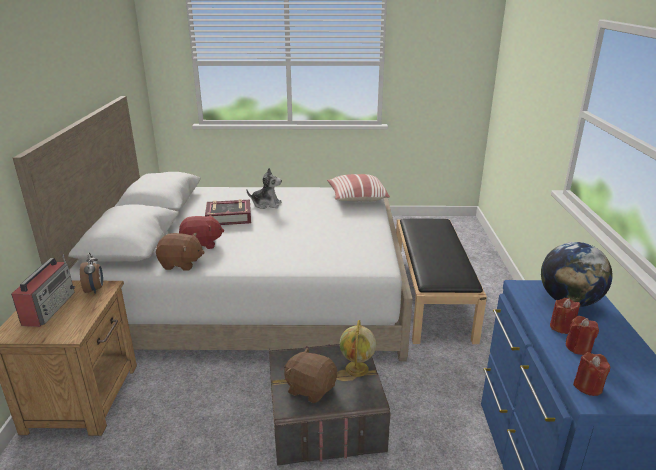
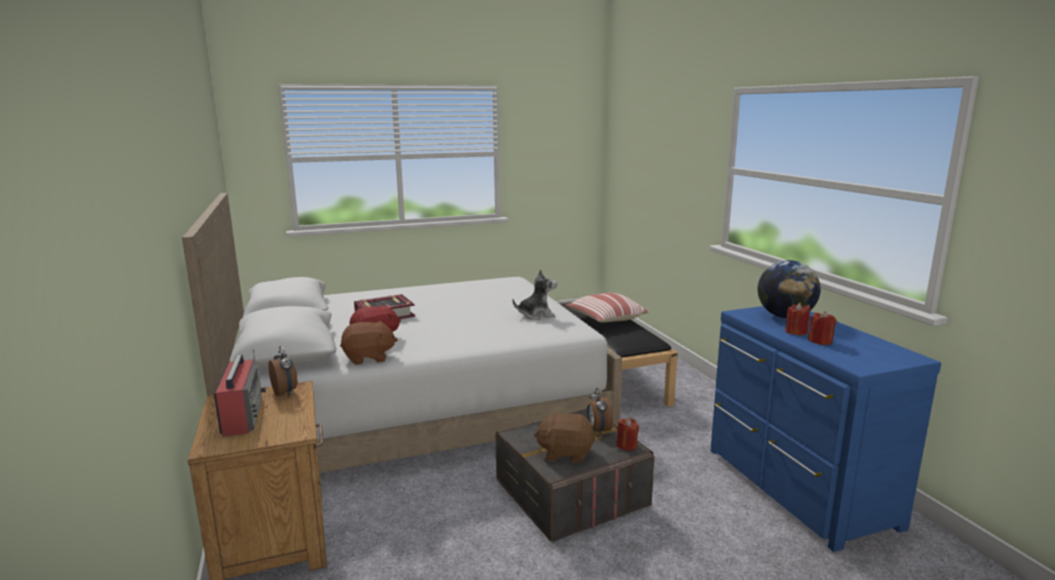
camera: 20 degrees left, 10 degrees down
(266, 204) = (416, 300): plush toy -> plush toy (536, 315)
(356, 198) = (508, 285): pillow -> pillow (605, 319)
(357, 369) = (598, 429): globe -> alarm clock
(588, 386) = (850, 361): red candle -> red candle (626, 445)

